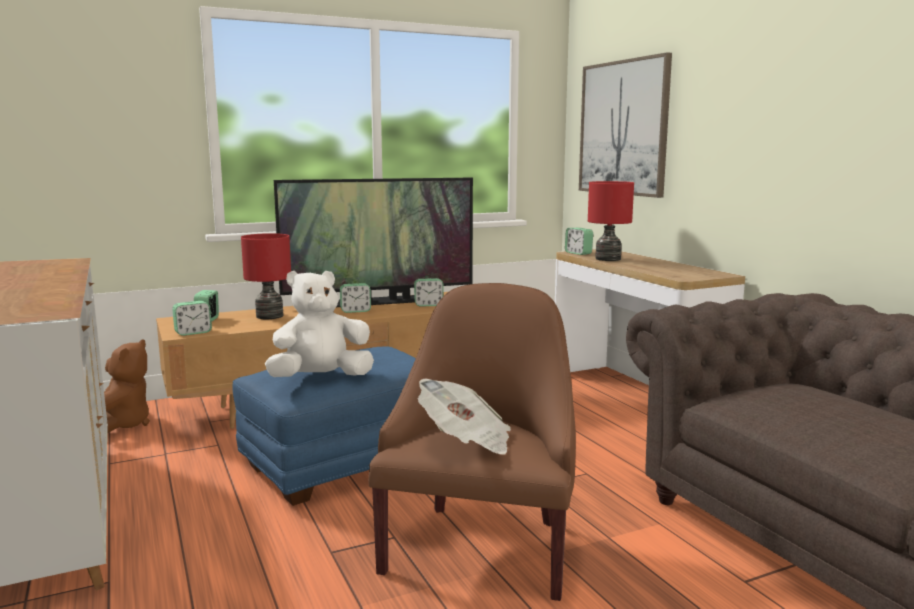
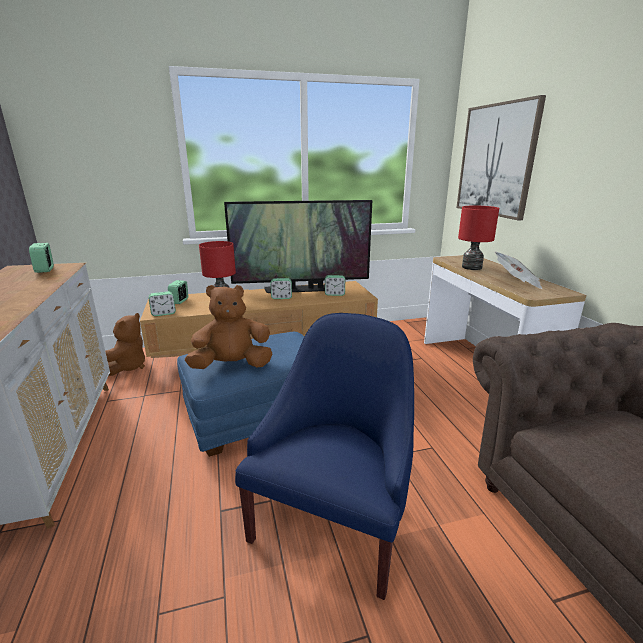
camera: 10 degrees right, 10 degrees up
(321, 378) = (232, 366): white plush toy -> brown plush toy
(466, 440) = (316, 457): newspaper -> newspaper (517, 283)
(481, 546) = (334, 520): brown armchair -> blue armchair
(578, 253) = (449, 259): alarm clock -> alarm clock (45, 270)

